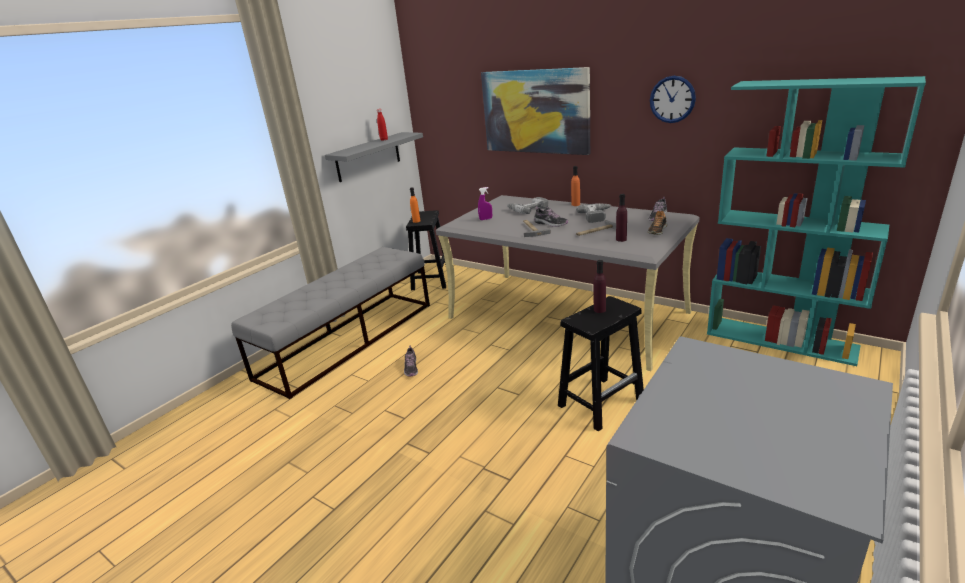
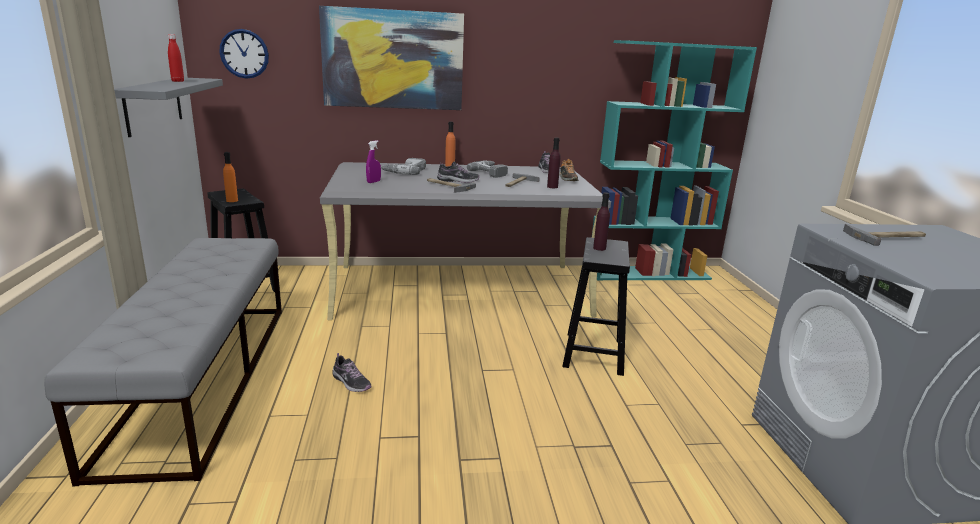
camera: 45 degrees left, 5 degrees down
(672, 99) = (549, 54): wall clock -> wall clock (244, 53)
(739, 378) = (887, 237): none -> hammer

